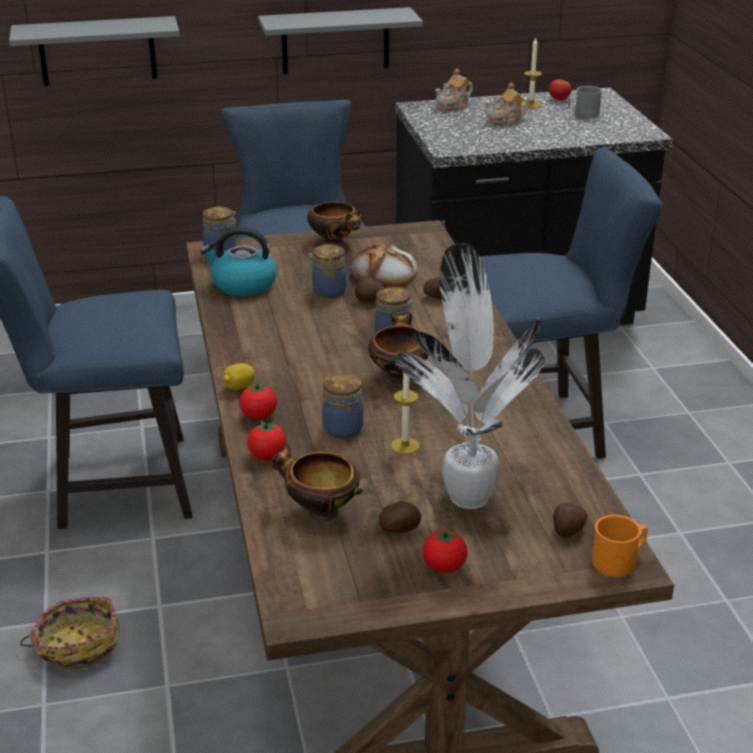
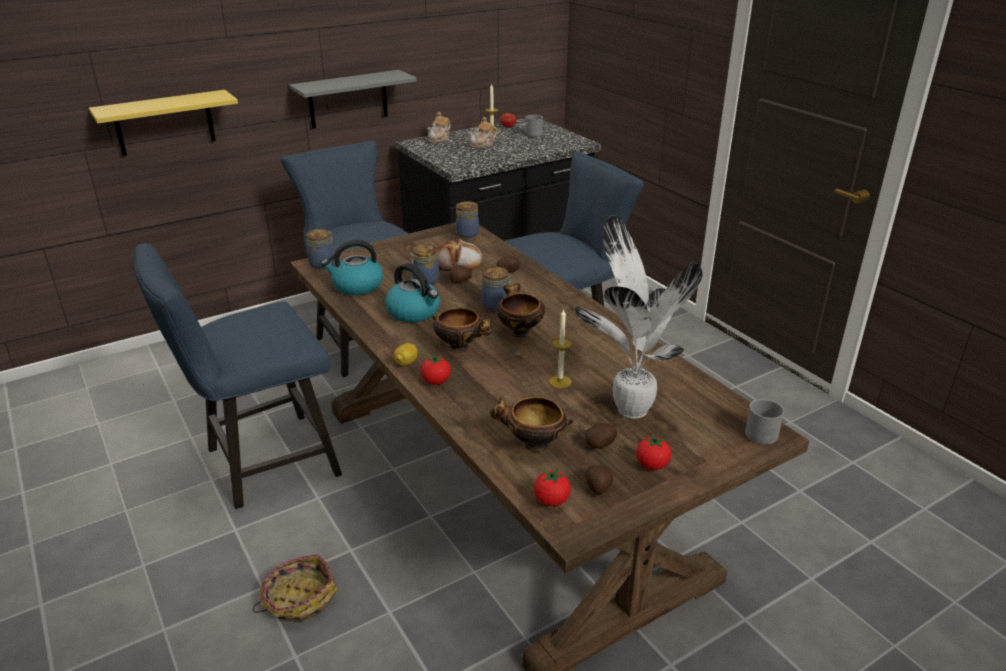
camera: 20 degrees left, 0 degrees up
(97, 51) = (164, 123): grey shelf -> yellow shelf
(267, 456) = (464, 411): tomato -> tomato (551, 500)
(289, 328) = (414, 312): none -> kettle
(335, 243) = (406, 245): bowl -> bowl (461, 348)
(343, 428) = (506, 377): jar -> jar (467, 233)
(567, 531) = (714, 419): potato -> potato (598, 488)
(619, 561) = (763, 432): orange mug -> grey mug

